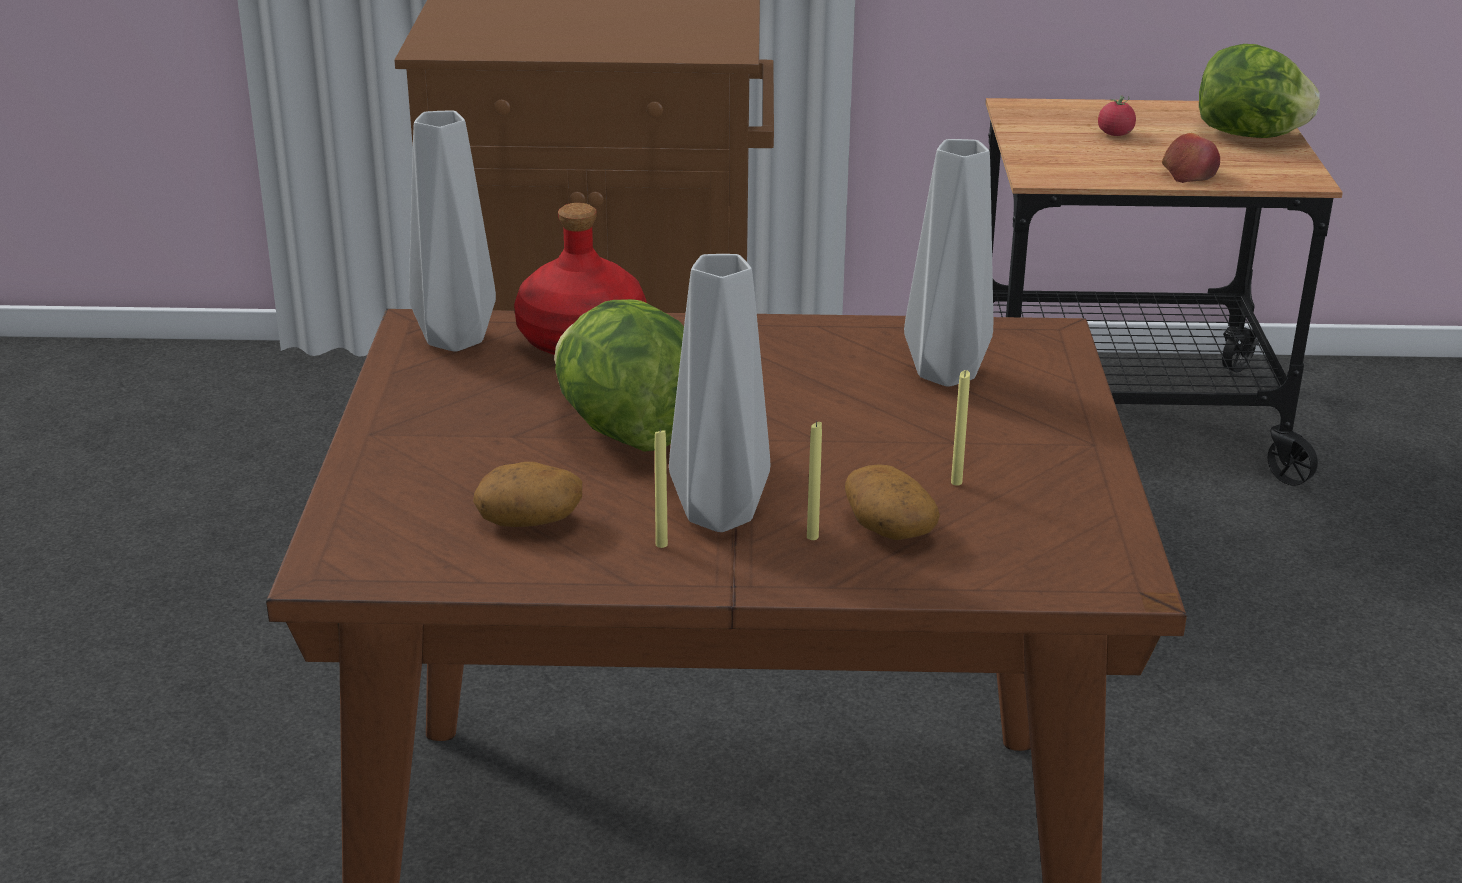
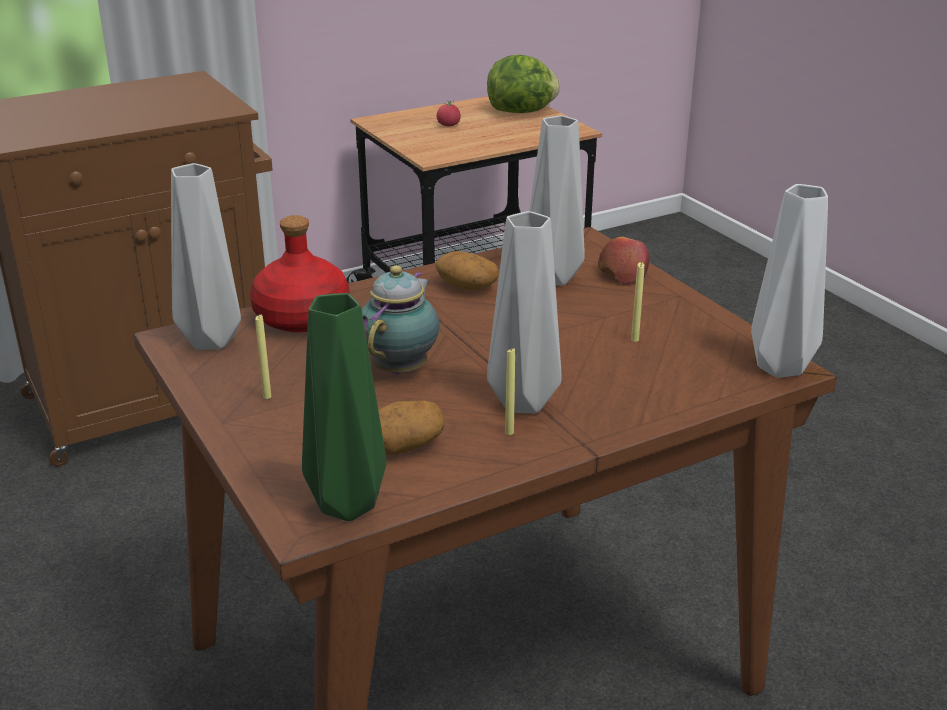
camera: 30 degrees left, 0 degrees up
(391, 565) = (345, 507): none -> green vase
(626, 432) = (402, 368): lettuce -> teapot
(812, 537) = (593, 398): yellow candle -> yellow candle (267, 397)
(887, 527) = (628, 378): potato -> potato (466, 286)
(1112, 574) = (777, 366): none -> white vase
(1189, 173) = (512, 139): apple -> apple (622, 273)

